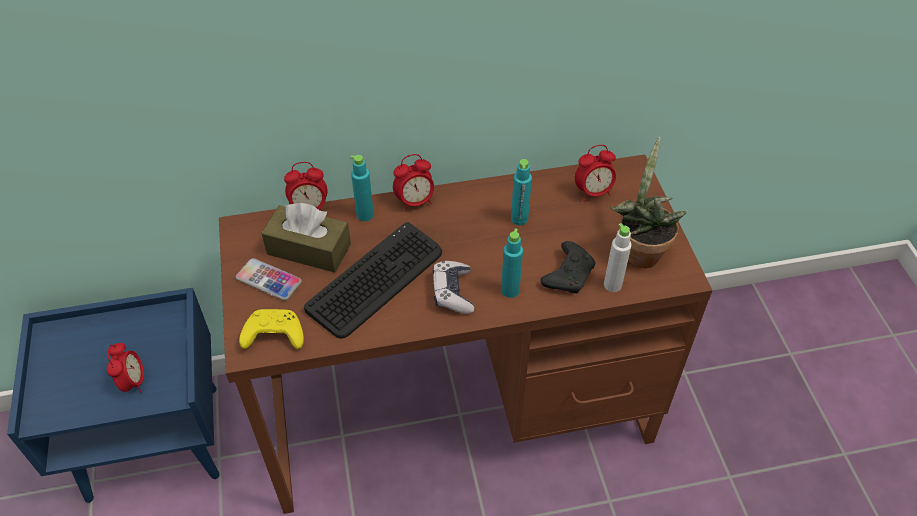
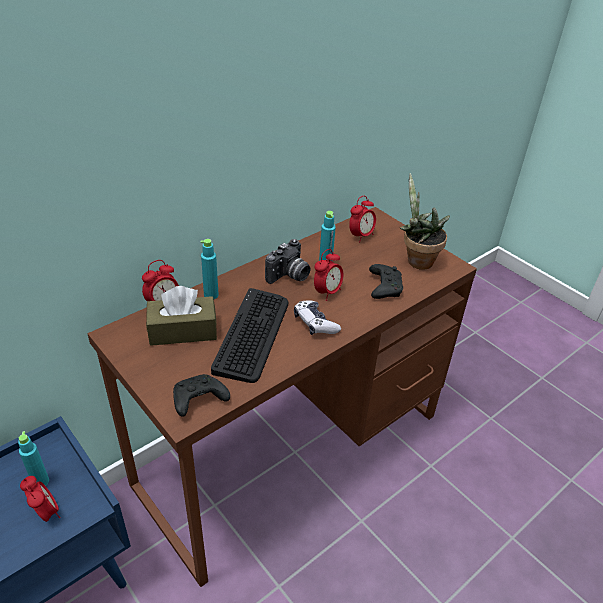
camera: 30 degrees left, 10 degrees down
(269, 280) = (165, 363): phone -> none
(273, 336) = (198, 401): yellow game controller -> black game controller
(415, 202) = (243, 276): alarm clock -> alarm clock (327, 292)
(466, 220) = (289, 276): none -> camera
(510, 290) = (353, 309): turquoise bottle -> turquoise bottle (41, 482)
(612, 285) = (416, 284): white bottle -> none

